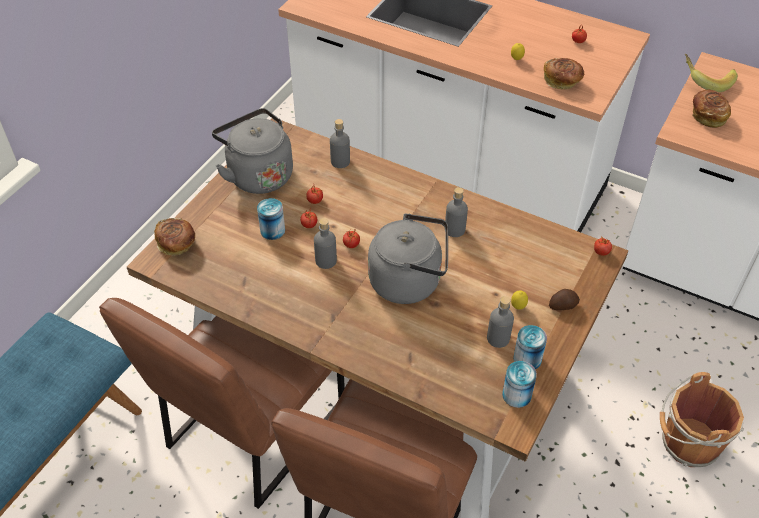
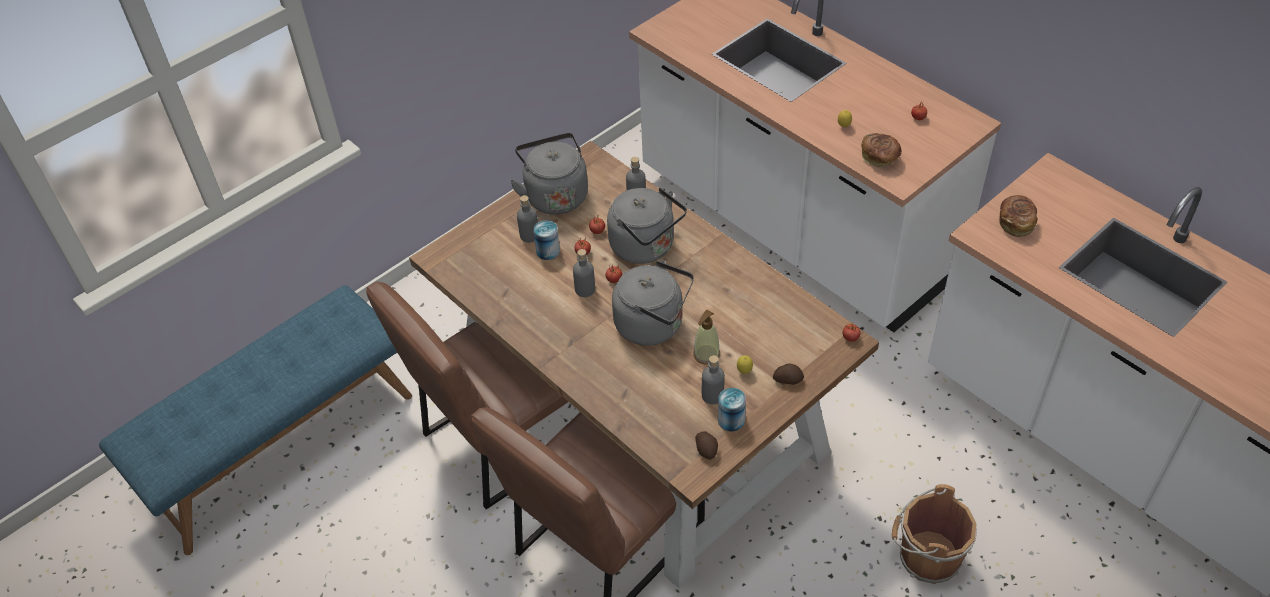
camera: 20 degrees right, 0 degrees up
(177, 244) = (459, 246): bread -> none
(369, 207) = (646, 247): none -> grey kettle
(455, 230) = (717, 286): grey bottle -> grey bottle (529, 235)
(474, 299) = (706, 354): none -> soap dispenser
(516, 395) = (706, 449): can -> potato
(705, 81) = (1034, 185): banana -> none

